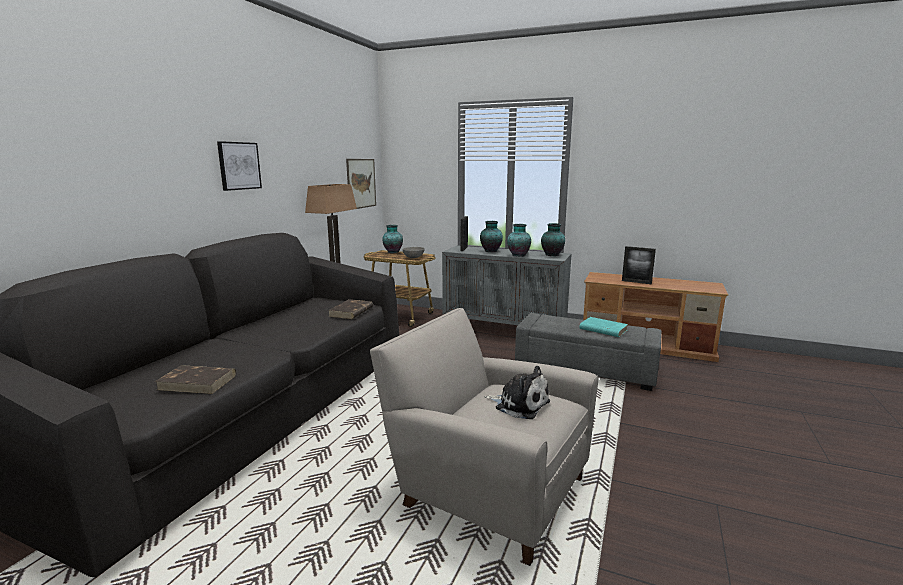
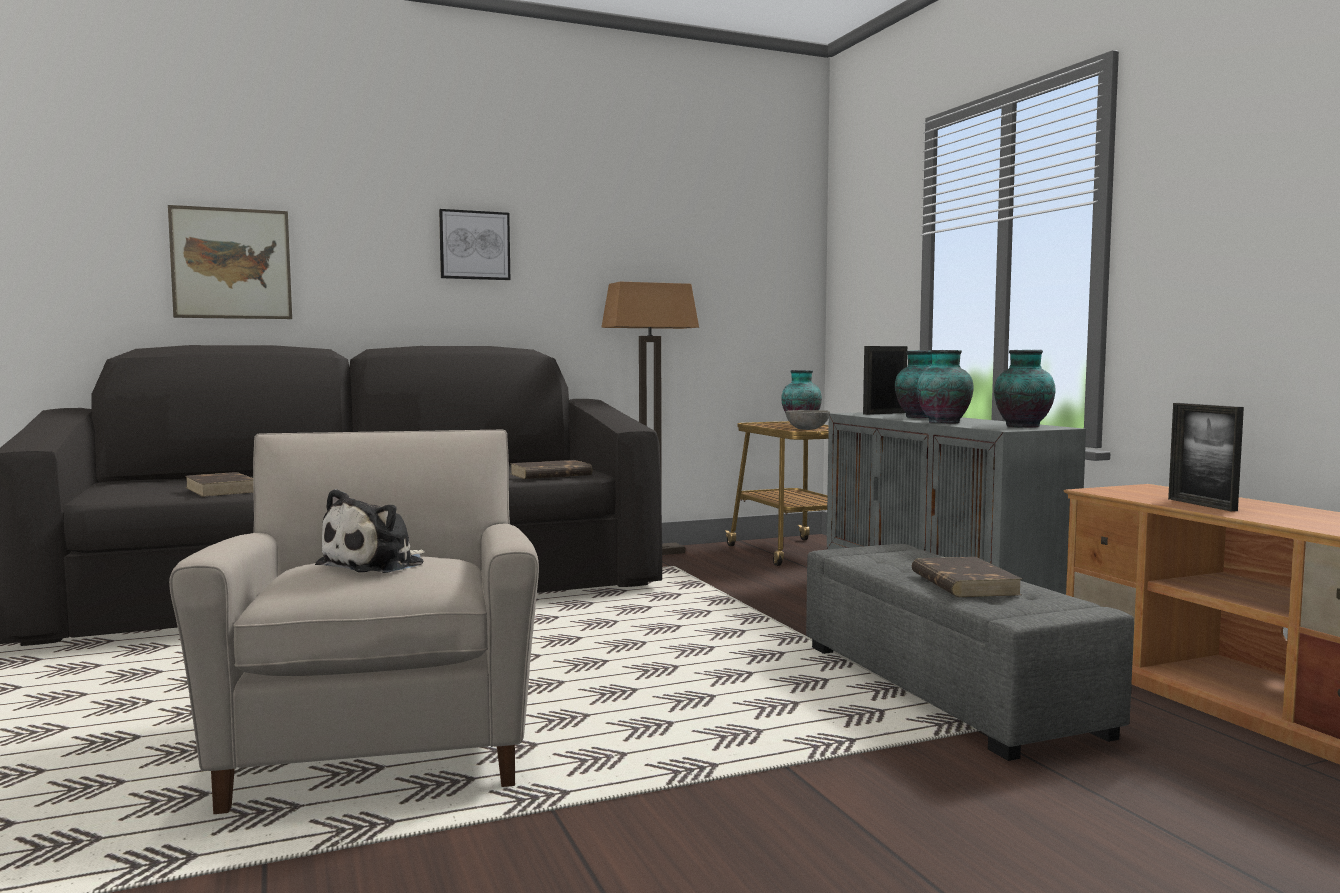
camera: 45 degrees right, 10 degrees down
(361, 183) = (759, 292): picture -> picture (231, 263)
(519, 404) = (377, 564): plush toy -> plush toy turned 45 degrees clockwise
(602, 329) = (963, 583): turquoise book -> brown book

